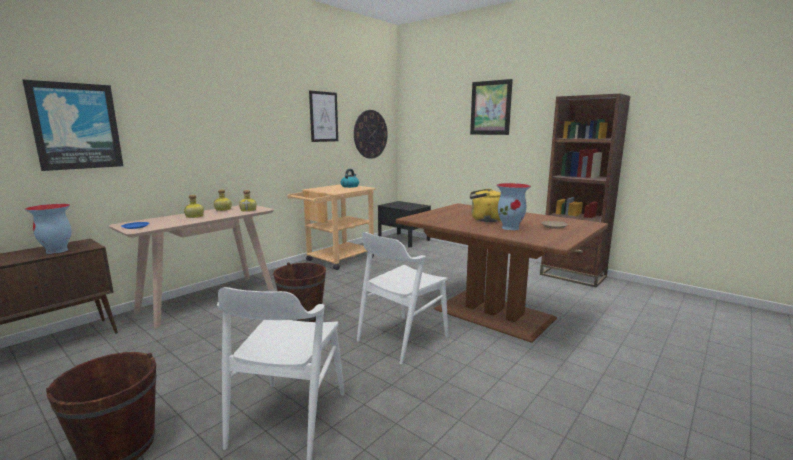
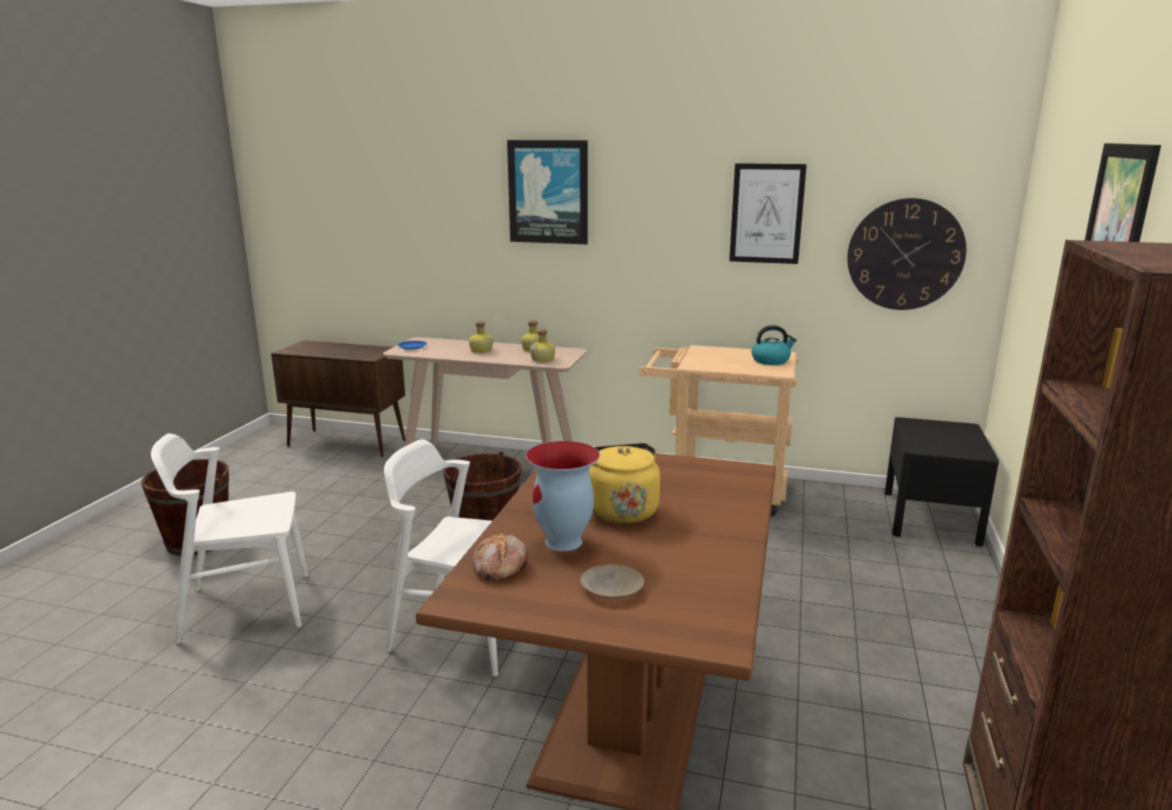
camera: 65 degrees right, 5 degrees up
(57, 251) = (351, 353): vase -> none
(76, 126) = (400, 223): picture -> picture (548, 192)
(529, 236) = (499, 567): none -> bread

